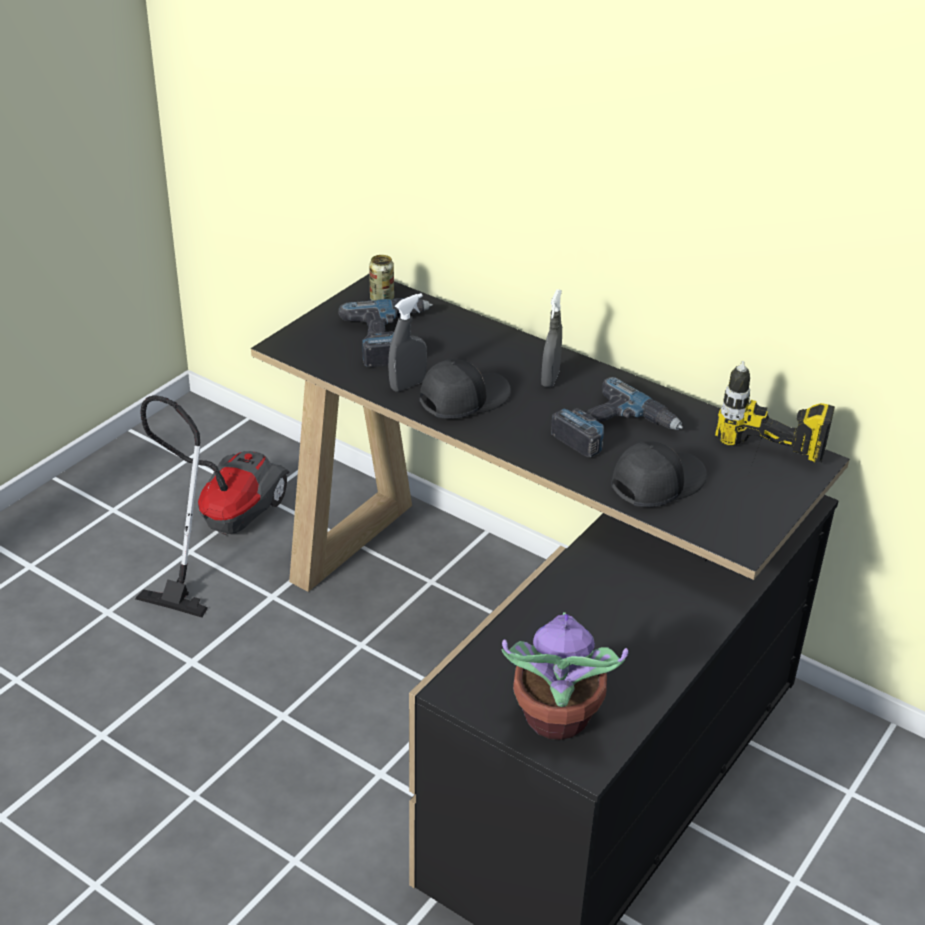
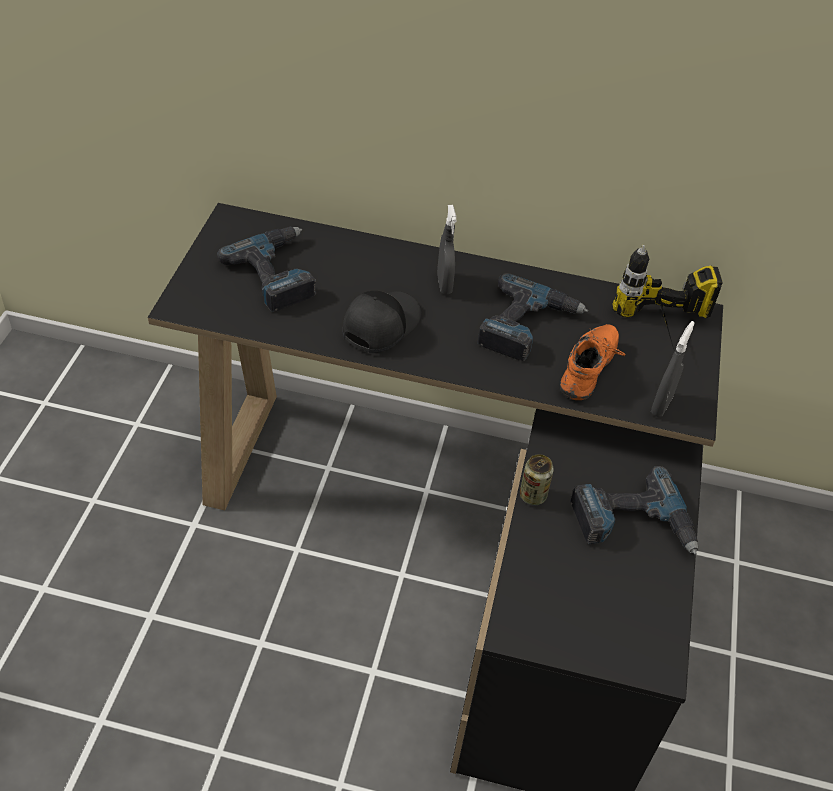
camera: 25 degrees left, 10 degrees up
(220, 529) = (111, 469): vacuum cleaner -> none
(382, 299) = (245, 231): can -> can (532, 496)
(407, 385) = (322, 322): grey spray bottle -> grey spray bottle (661, 405)
(556, 720) = (613, 633): potted plant -> none
(638, 637) = (632, 524): none -> power drill
(656, 483) = (590, 372): black cap -> orange shoe

